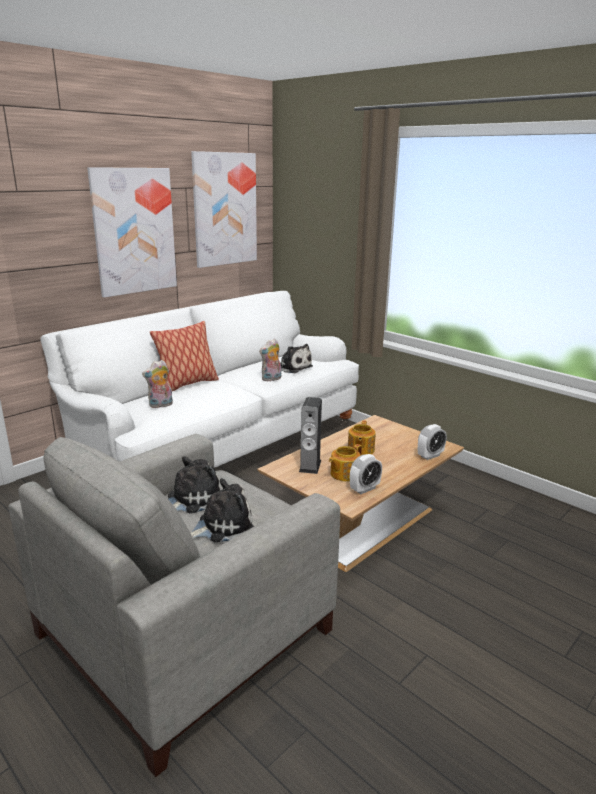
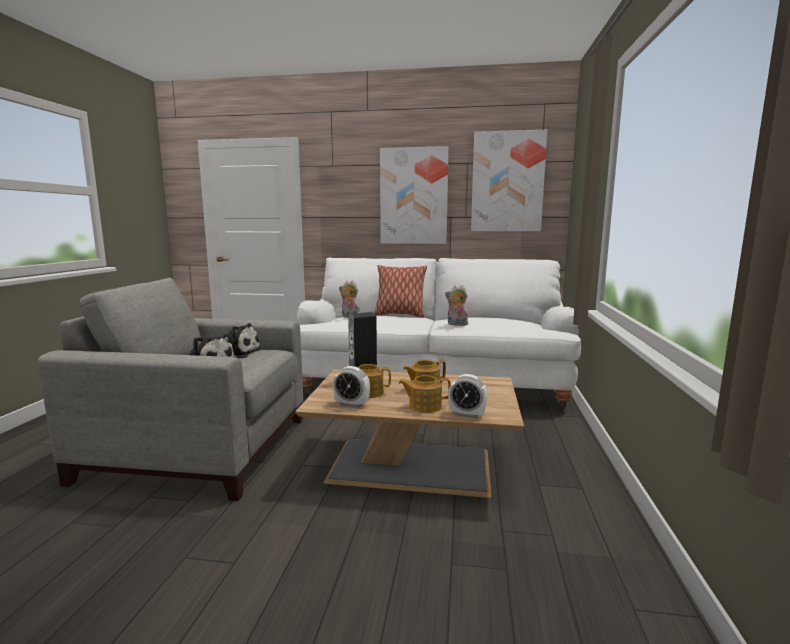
camera: 55 degrees right, 10 degrees down
(293, 367) = (496, 323): plush toy -> none
(399, 464) = (424, 406): none -> teapot

